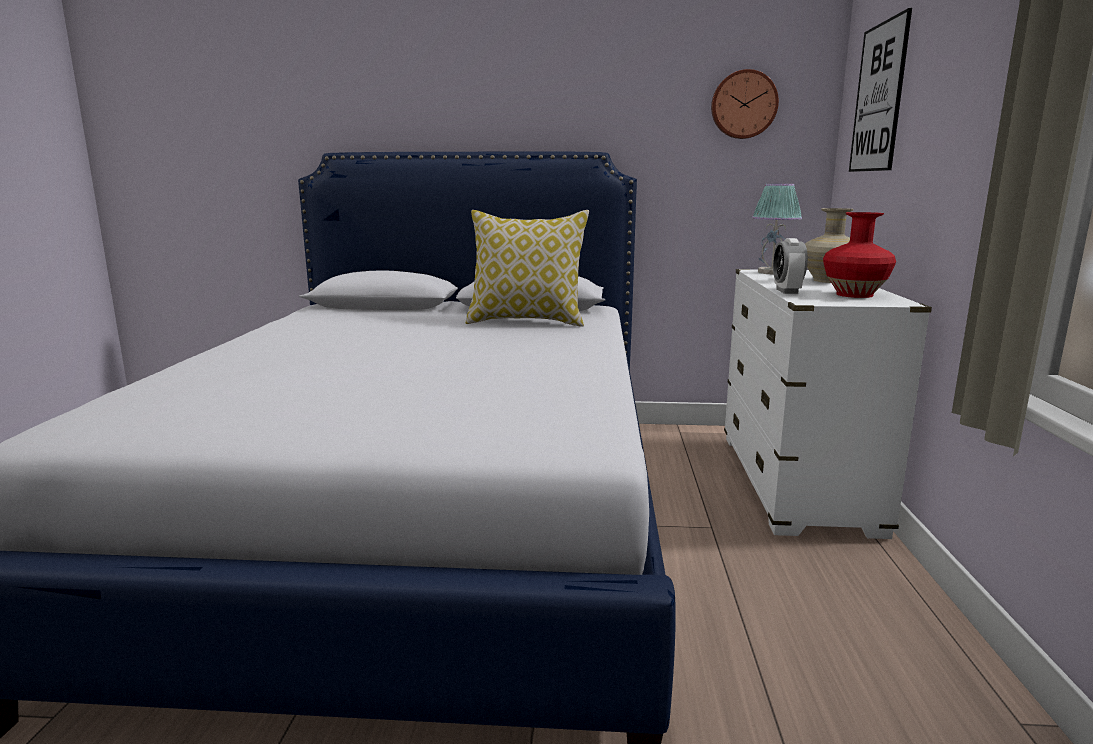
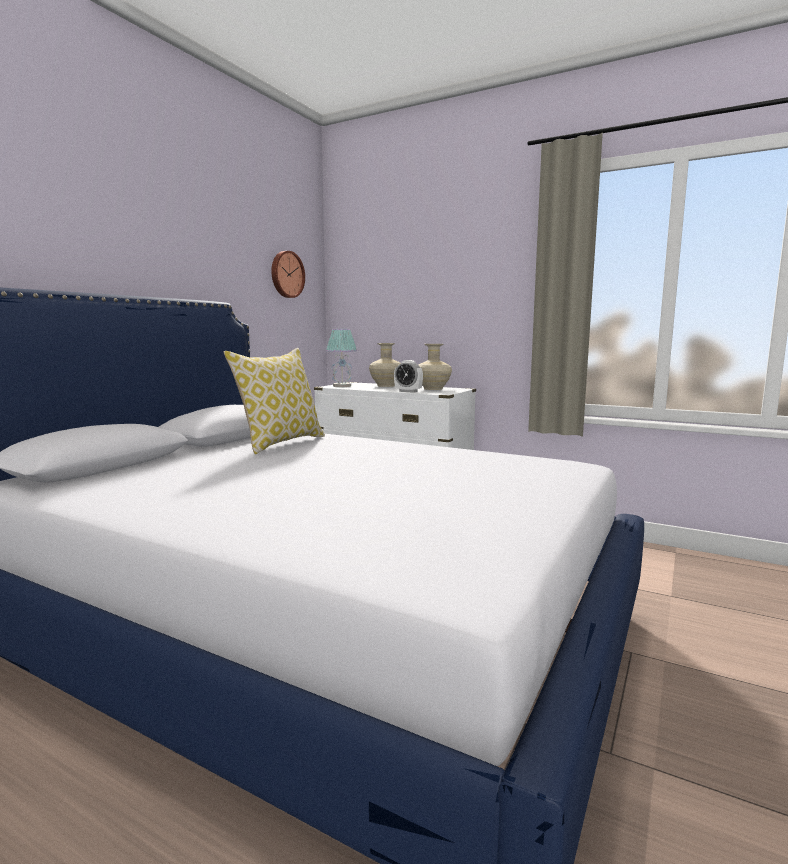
camera: 65 degrees left, 5 degrees down
(855, 295) = (433, 389): red vase -> beige vase
(878, 98) = (381, 280): picture -> none

